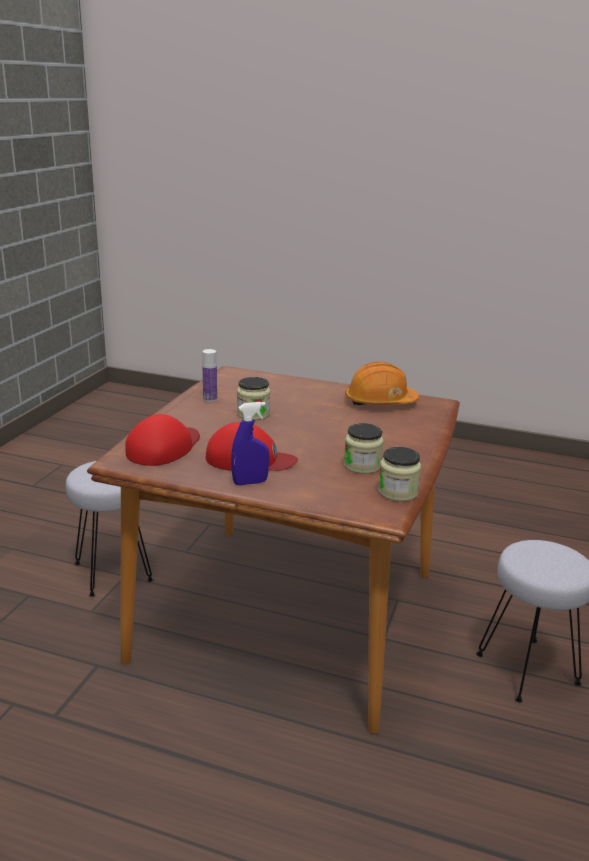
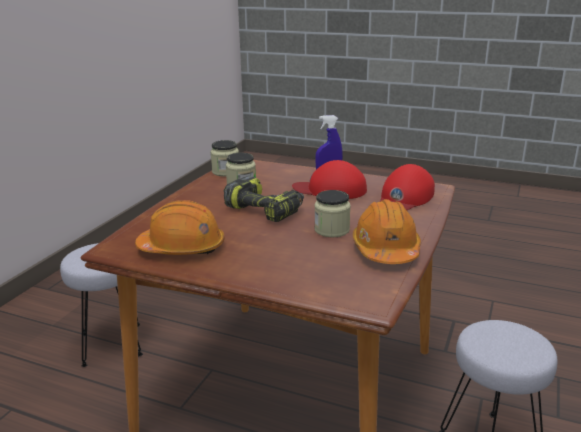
camera: 175 degrees left, 0 degrees up
(210, 399) = (386, 249): bottle -> orange hard hat
(320, 434) = (266, 210): none -> power drill

